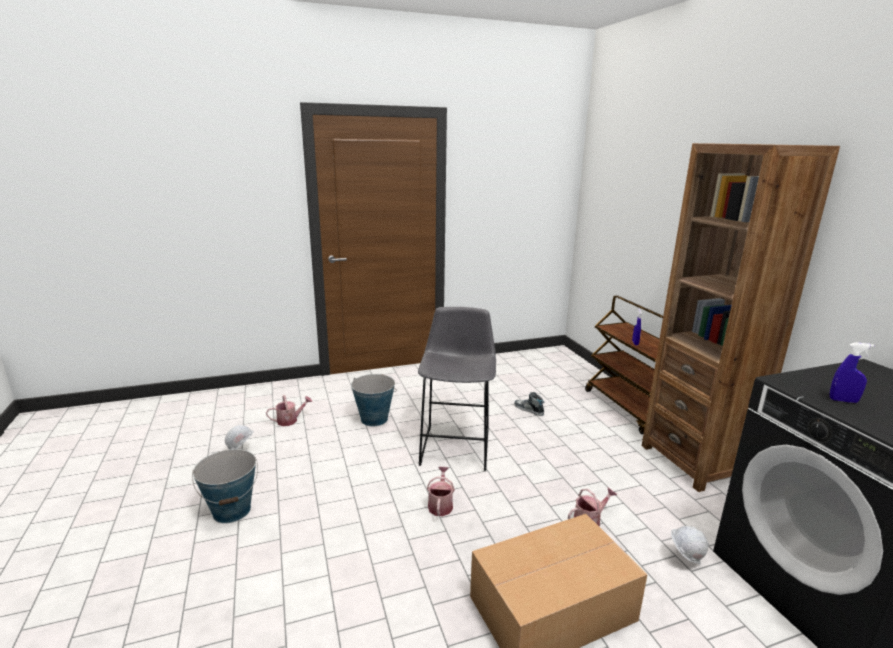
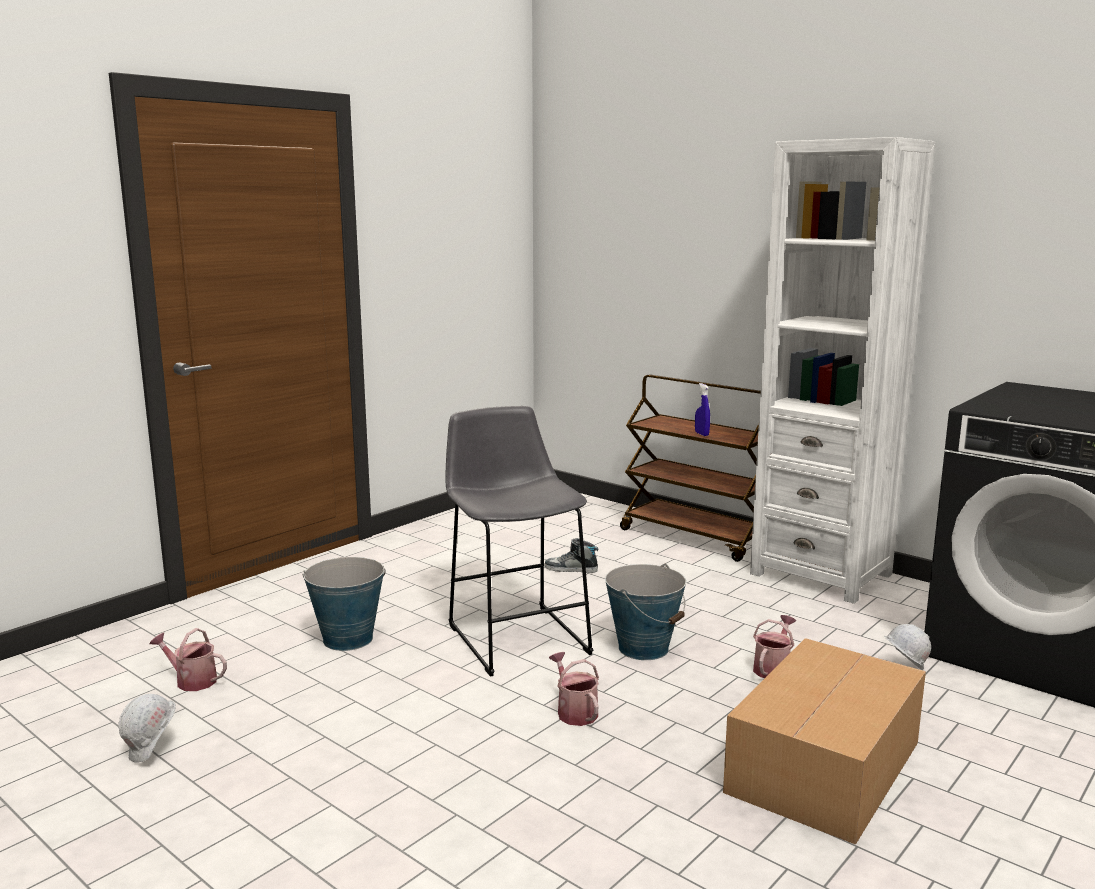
camera: 30 degrees left, 5 degrees down
(232, 510) = (241, 831): bucket -> bucket (643, 648)
(290, 420) = (192, 680): watering can -> watering can turned 105 degrees counterclockwise
(695, 461) = (821, 574): brown bookcase -> white bookcase
(843, 400) = (1044, 413): blue spray bottle -> none

